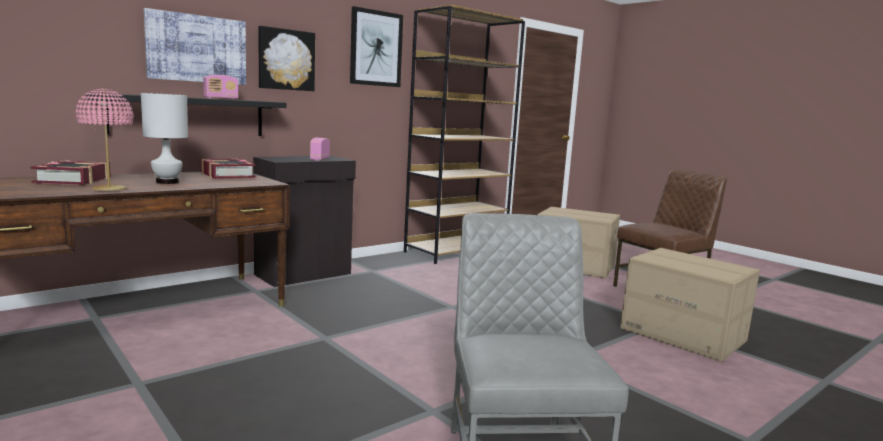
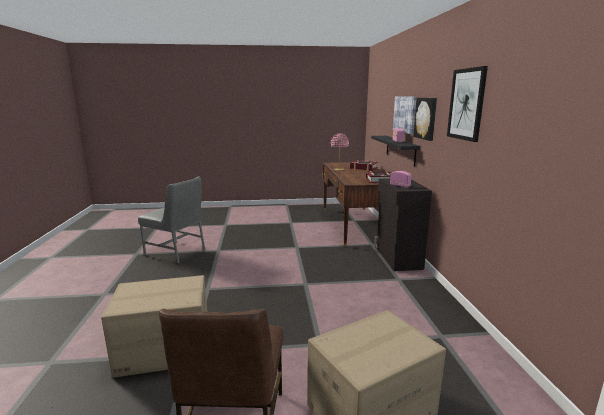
camera: 125 degrees right, 5 degrees up
(166, 182) = (355, 174): white table lamp -> none
(456, 251) = (461, 339): brown bookcase -> none

